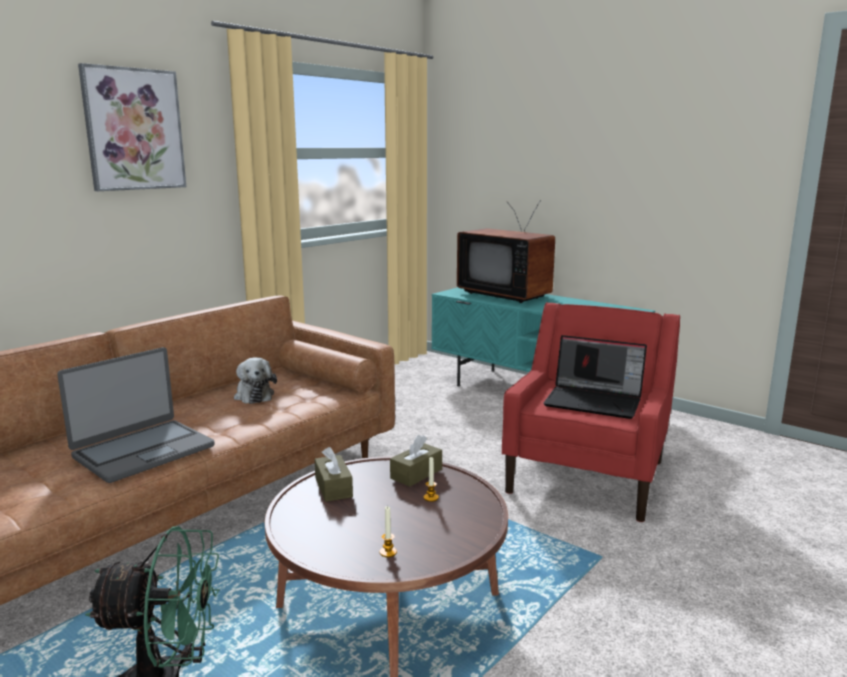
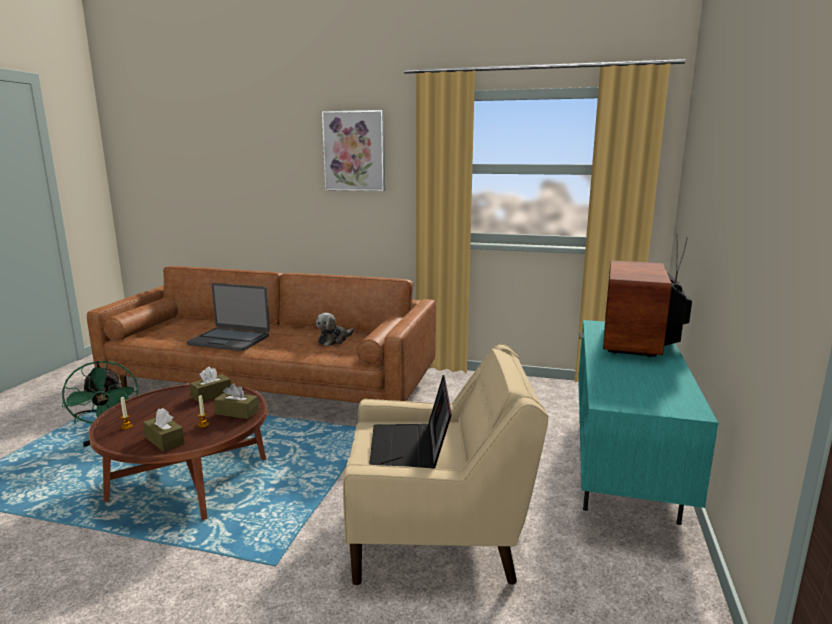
camera: 65 degrees right, 0 degrees up
(458, 524) = (164, 440): none -> brown tissue box
(588, 475) = (438, 535): red armchair -> beige armchair

